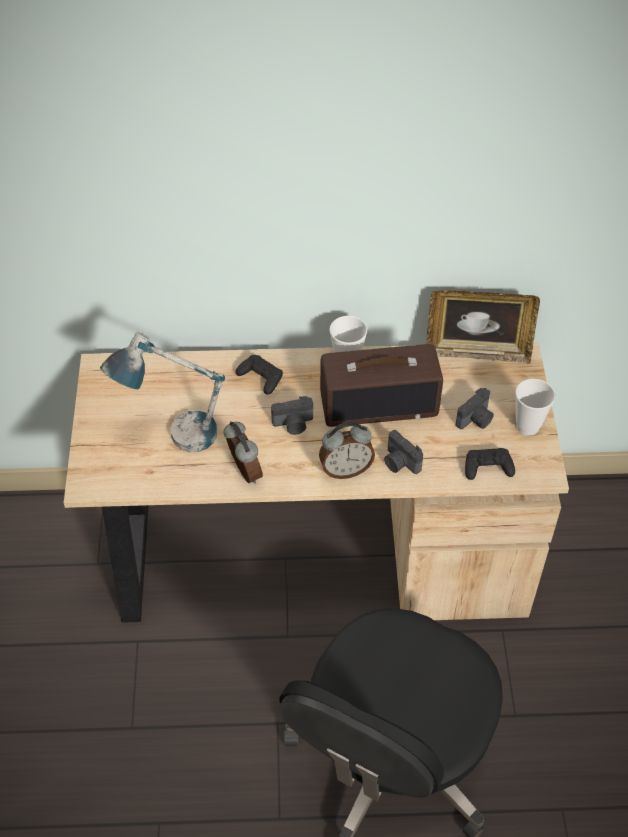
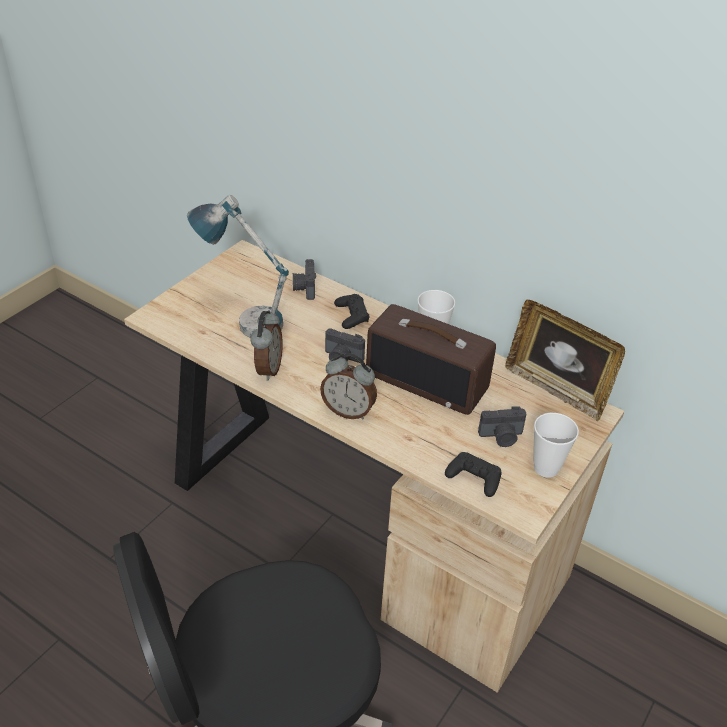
camera: 35 degrees right, 10 degrees down
(399, 463) = (398, 431): camera -> camera (304, 288)

